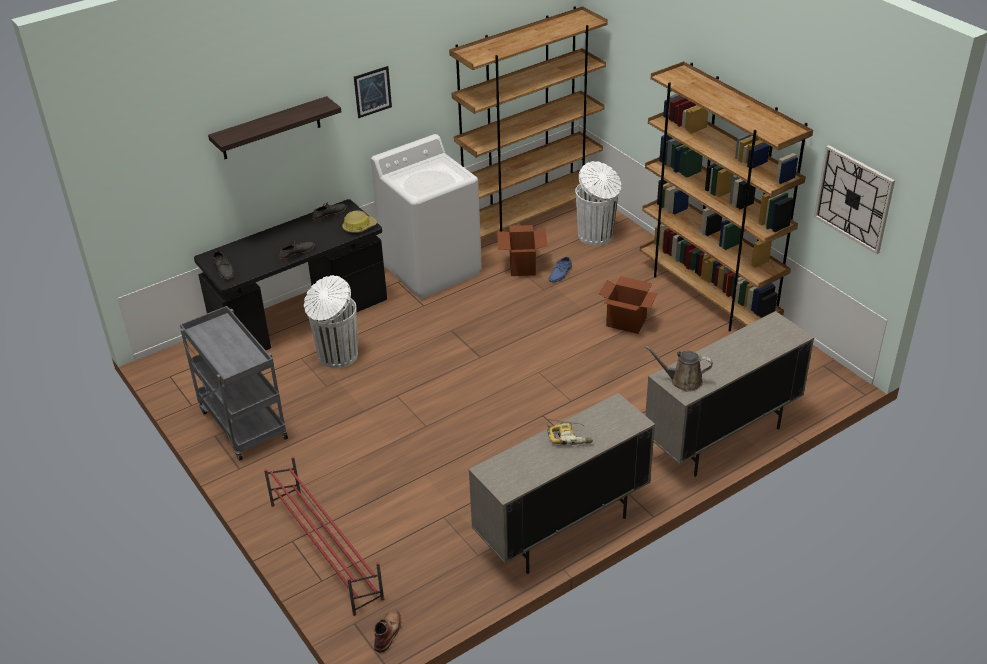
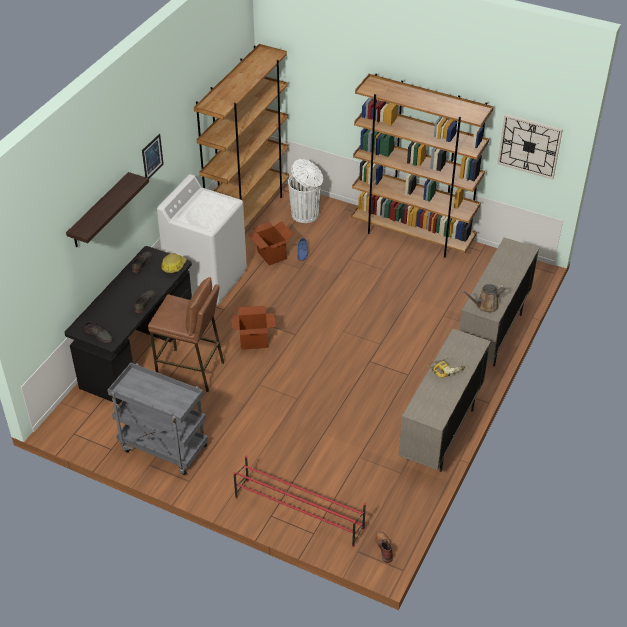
camera: 30 degrees left, 5 degrees up
(337, 356) = (191, 371): white trash can -> brown stool
(626, 322) = (374, 274): cardboard box -> cardboard box (254, 341)

